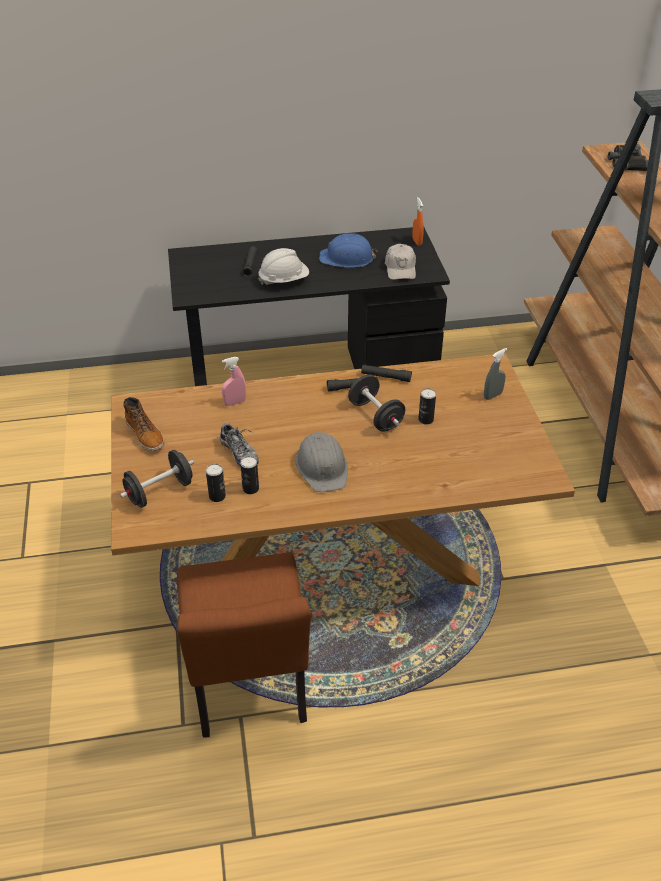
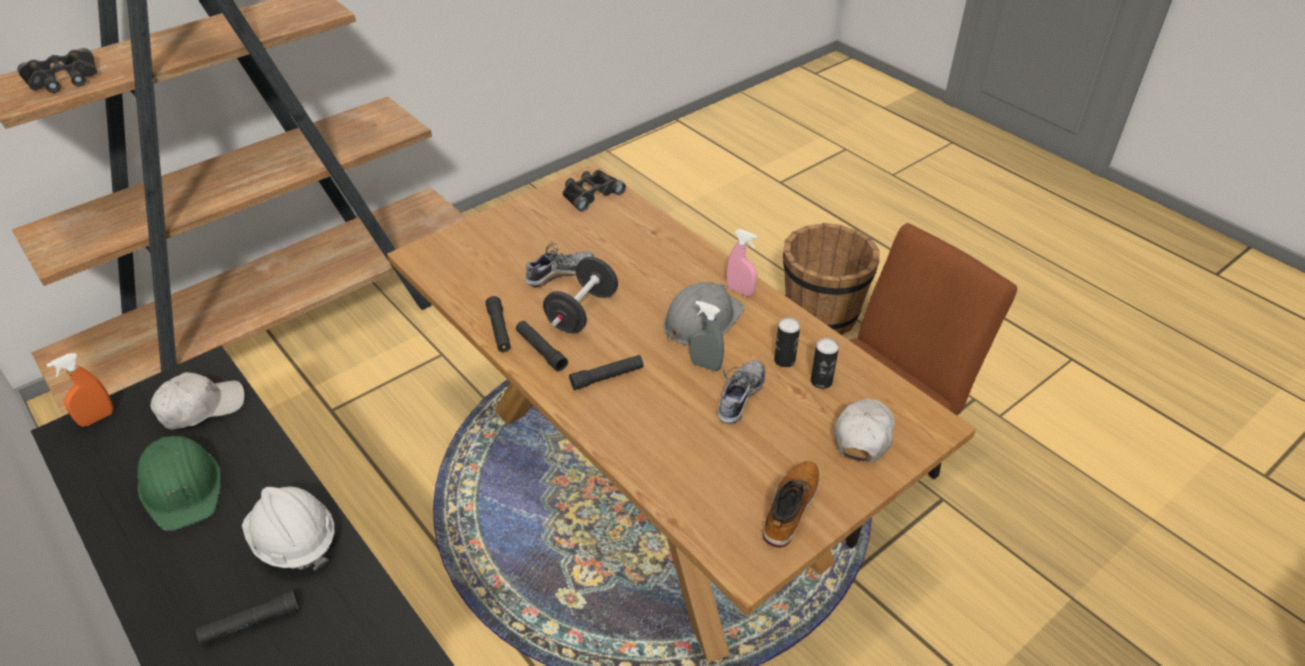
camera: 120 degrees left, 0 degrees up
(160, 491) = (863, 434): black dumbbell -> white cap
(235, 402) = (653, 448): pink spray bottle -> pink spray bottle (740, 291)
(305, 405) = (607, 377): none -> black flashlight
(347, 258) = (182, 487): blue hard hat -> green hard hat
(426, 419) = (560, 273): can -> shoe
(445, 781) = (821, 313): none -> brown bucket
(492, 395) = (481, 240): grey spray bottle -> grey spray bottle (705, 365)
(523, 470) = (590, 194): none -> black binoculars

